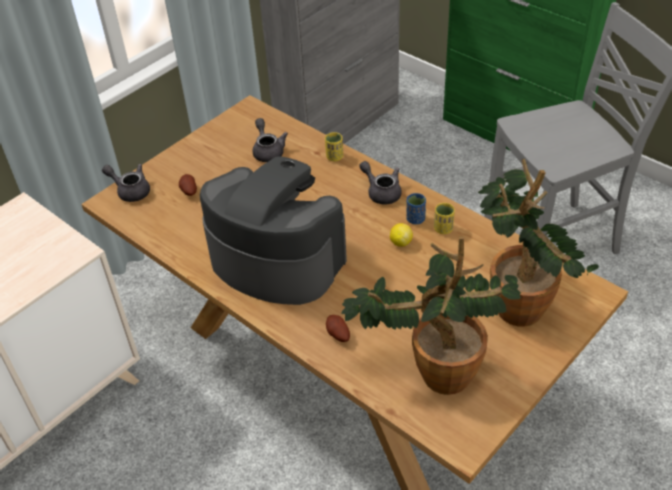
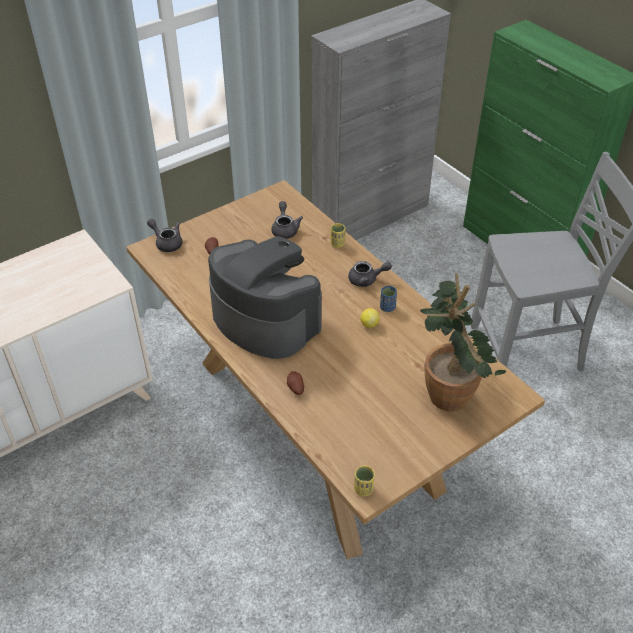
camera: 10 degrees right, 0 degrees up
(381, 192) = (367, 280): grey teapot -> grey teapot turned 120 degrees clockwise
(433, 371) = (362, 431): potted plant -> none
(443, 229) = (408, 320): yellow cup -> yellow cup (363, 489)

